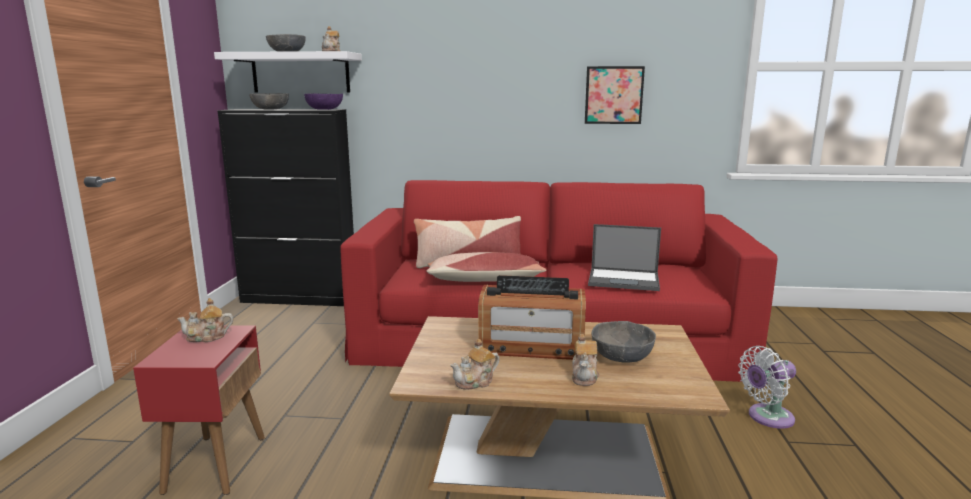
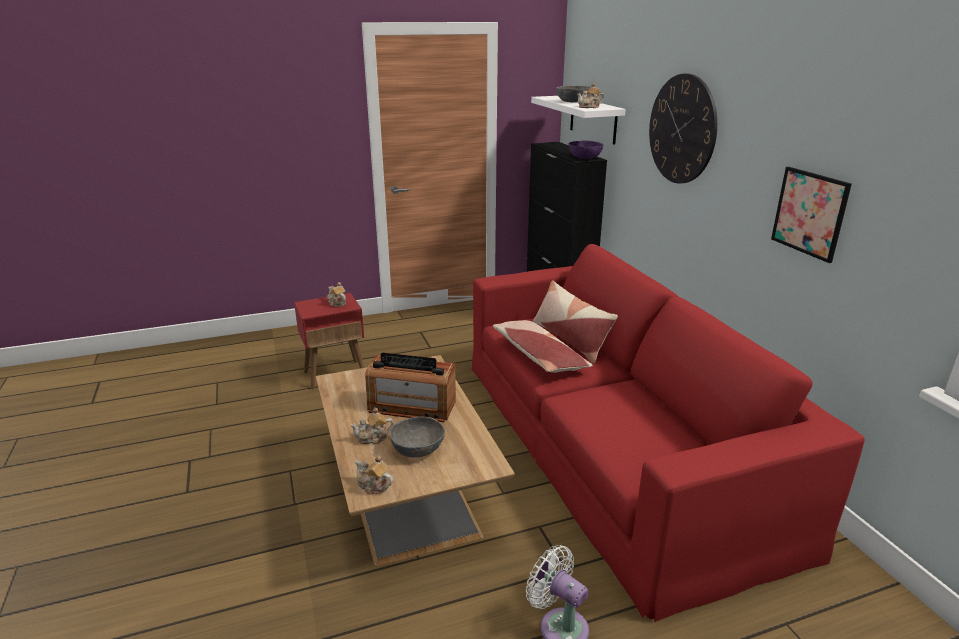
camera: 65 degrees right, 10 degrees up
(270, 109) = (561, 148): grey bowl -> none
(456, 59) = (682, 129): none -> wall clock
(475, 382) = (342, 398): teapot -> teapot (373, 486)
(531, 346) = (411, 406): radio -> radio turned 60 degrees counterclockwise
(624, 280) = (612, 423): laptop -> none

